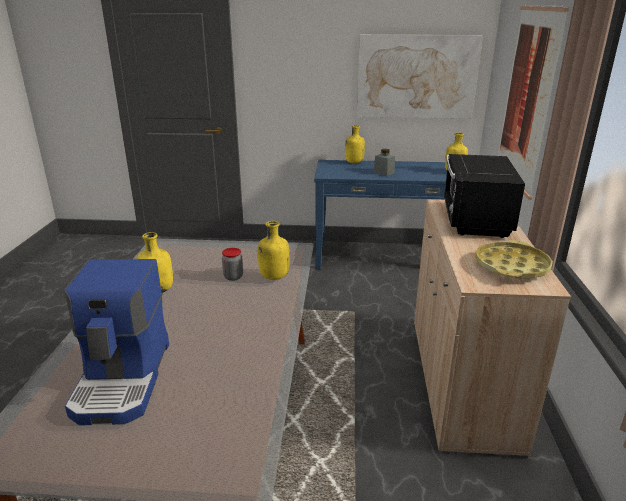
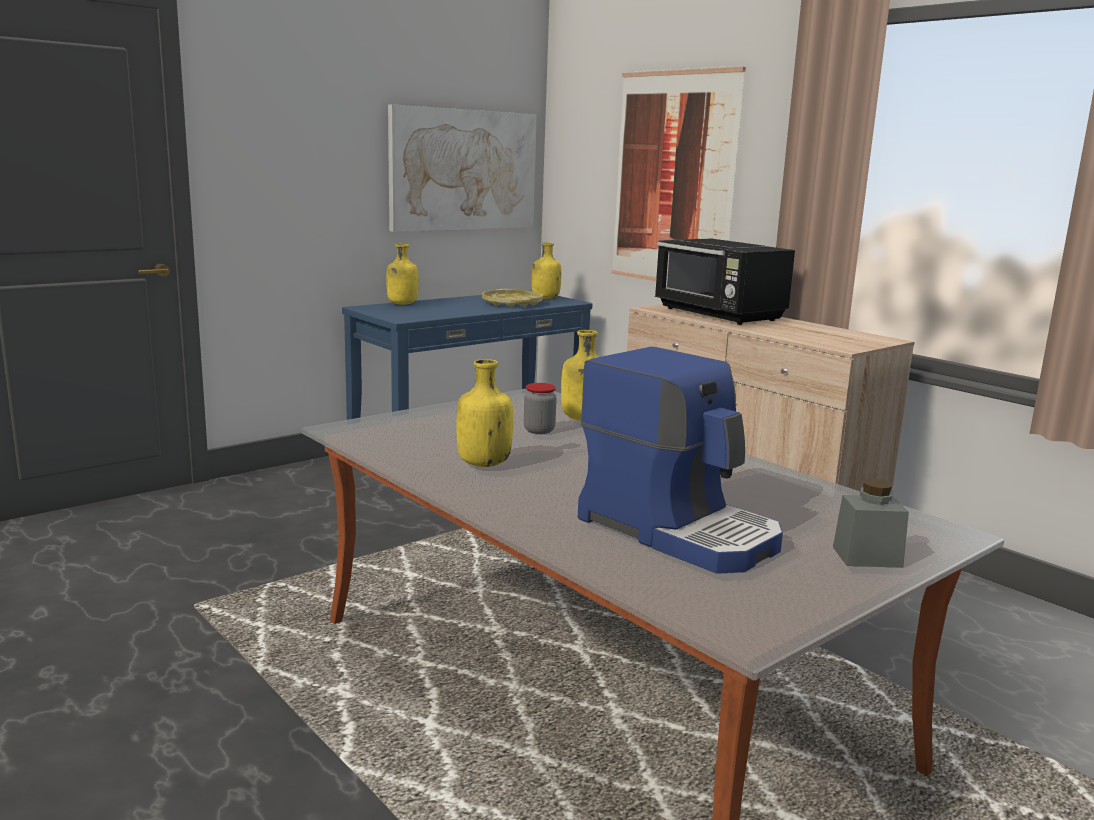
camera: 45 degrees left, 10 degrees down
(384, 172) = (469, 308): grey jar -> grey jar (867, 557)
(511, 266) = (834, 334): yellow tray -> yellow tray (512, 303)

